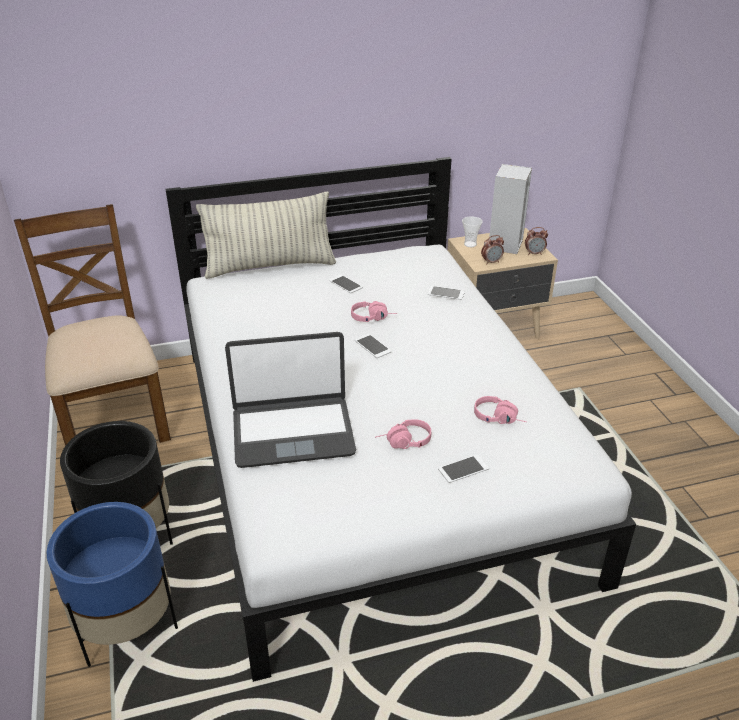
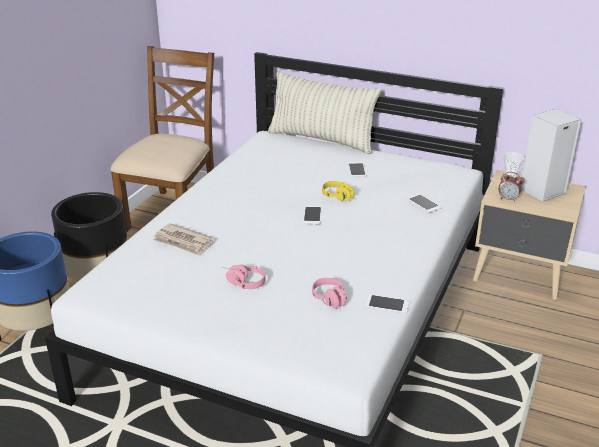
camera: 40 degrees right, 5 degrees down
(293, 432) = (183, 242): laptop -> newspaper
(373, 317) = (341, 197): pink headphones -> yellow headphones
(463, 469) = (254, 318): phone -> phone (387, 304)
(534, 253) = (560, 207): alarm clock -> none

